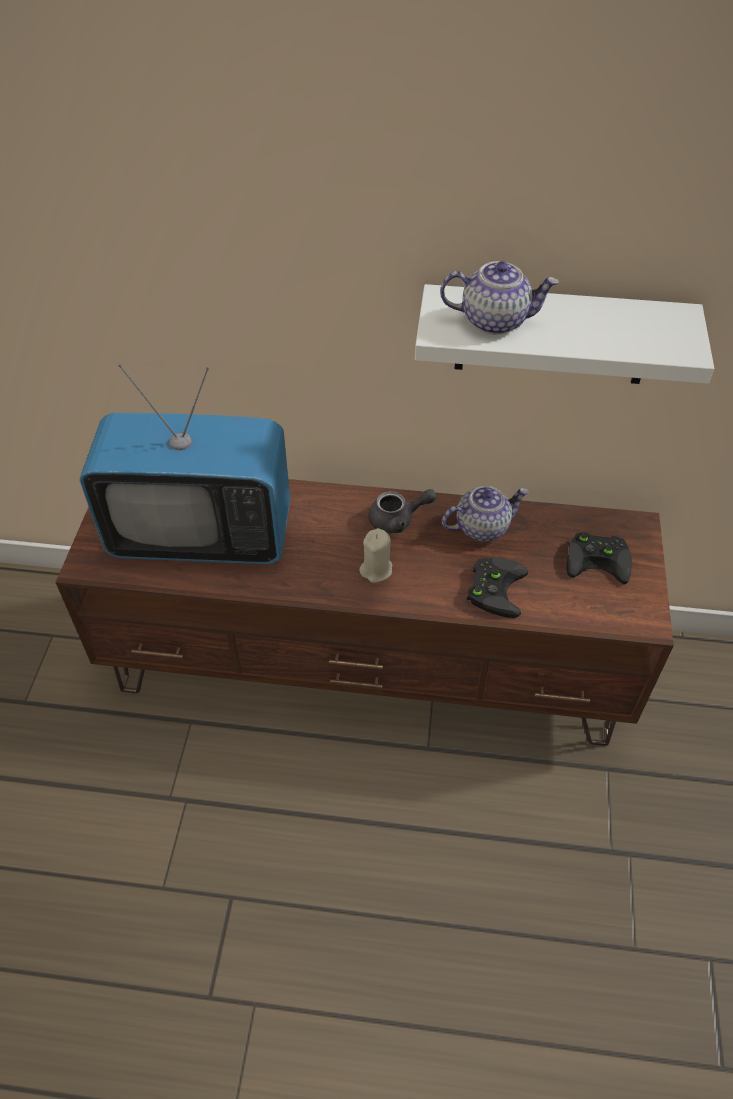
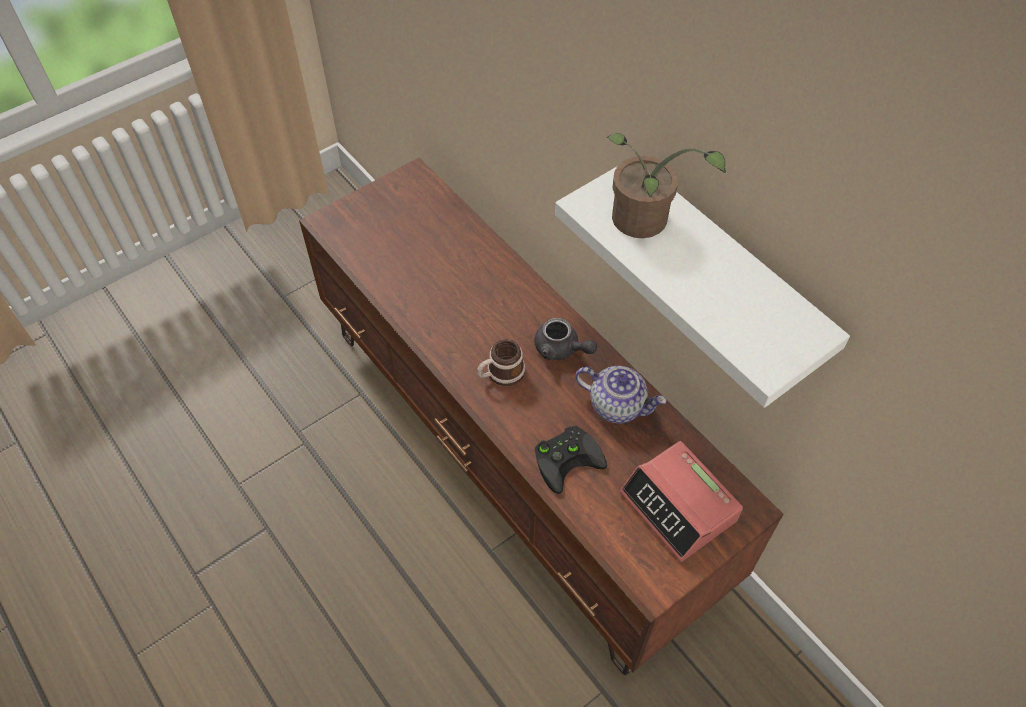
camera: 45 degrees right, 5 degrees up
(202, 535) = (417, 256): television -> none
(376, 570) = (500, 374): beige candle -> mug
(495, 320) = (643, 224): teapot -> potted plant
(599, 559) = (679, 507): black game controller -> alarm clock

